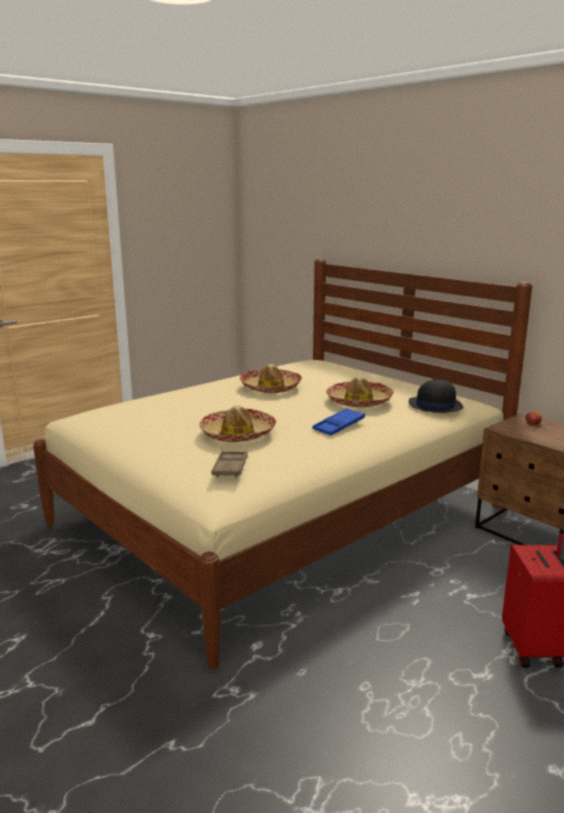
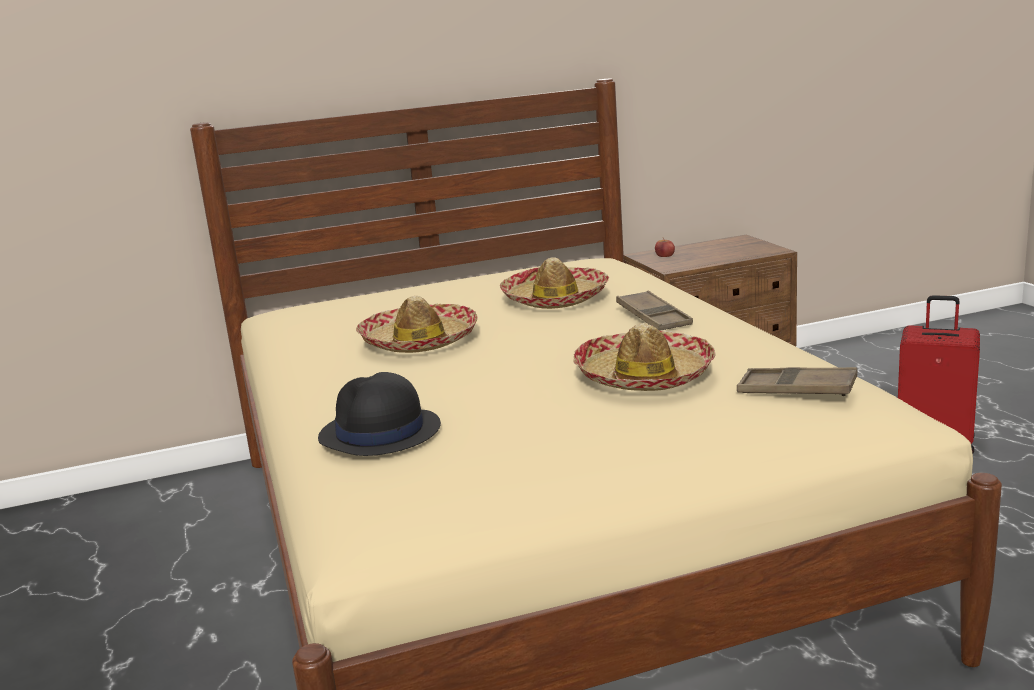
camera: 65 degrees left, 0 degrees up
(339, 426) = (653, 317): blue tray -> brown tray
(435, 405) = (607, 269): black hat -> black hat (379, 433)

